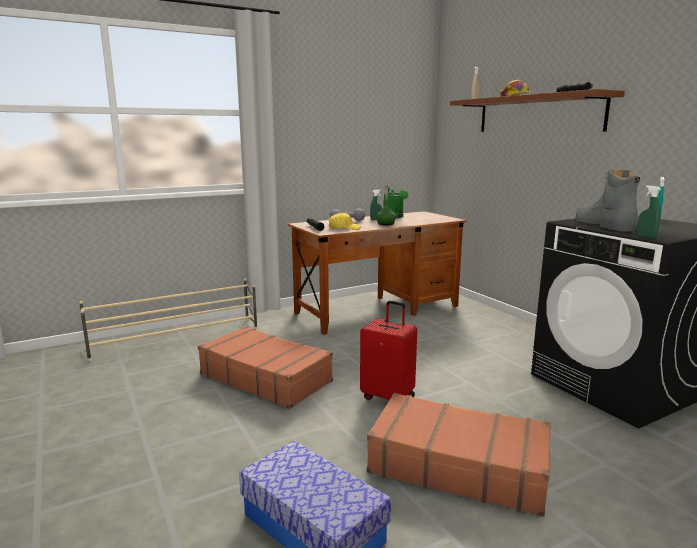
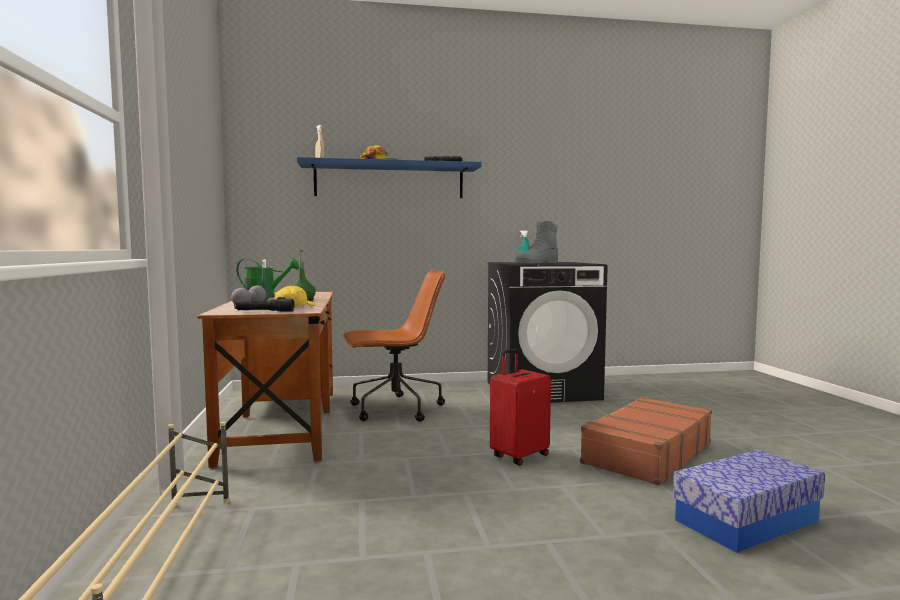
camera: 70 degrees left, 10 degrees down
(266, 377) = (421, 511): brown suitcase -> none
(449, 333) = (394, 409): none -> brown office chair
(538, 114) = (389, 181): brown shelf -> blue shelf
(603, 225) = (537, 263): grey boot -> grey boot turned 45 degrees counterclockwise
(646, 237) = (585, 264): green spray bottle -> none

